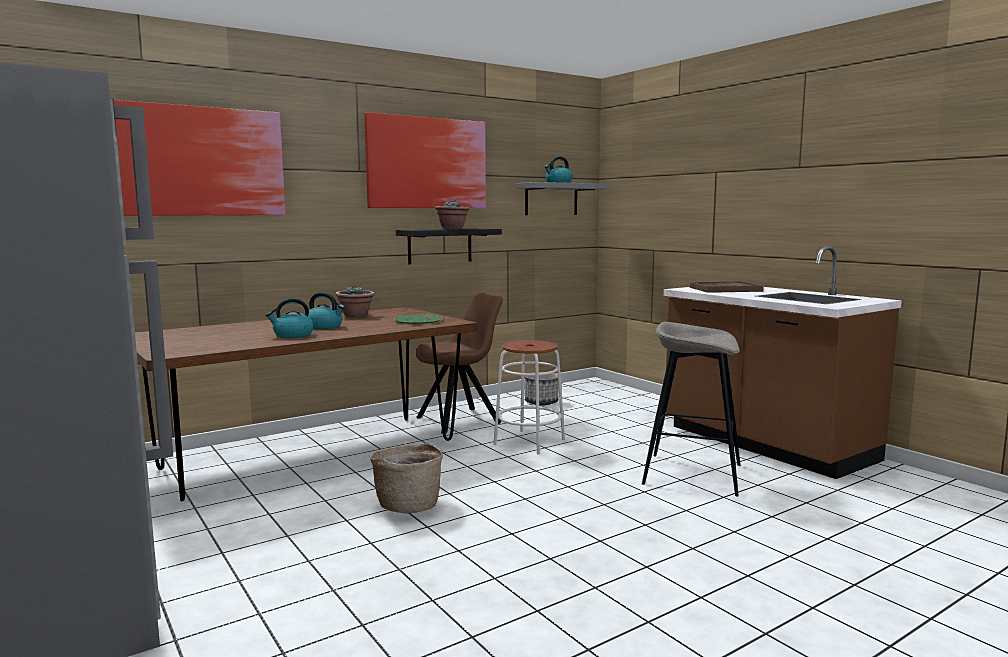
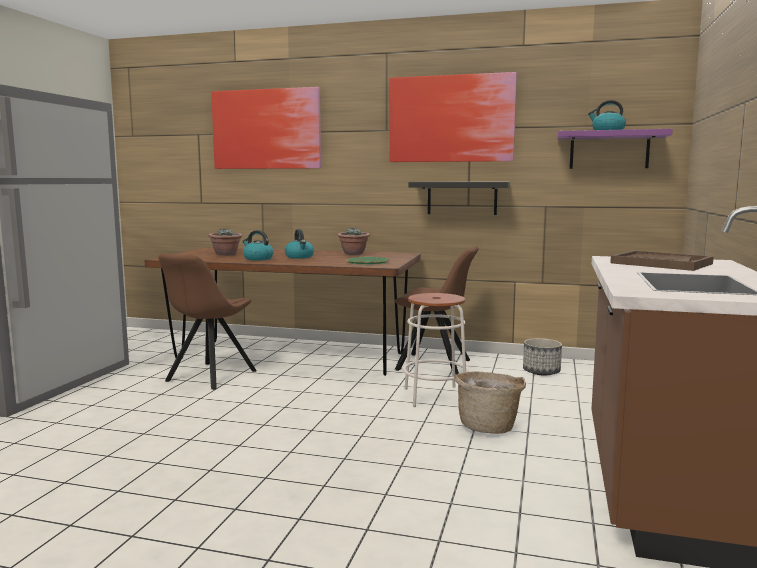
camera: 50 degrees right, 0 degrees up
(283, 499) = (210, 376): none -> brown chair
(408, 505) = (246, 403): basket -> basket (488, 426)
(452, 229) = (459, 181): potted plant -> potted plant (226, 254)
(551, 199) = (609, 150): grey shelf -> purple shelf
(692, 474) = (486, 474): grey stool -> none

